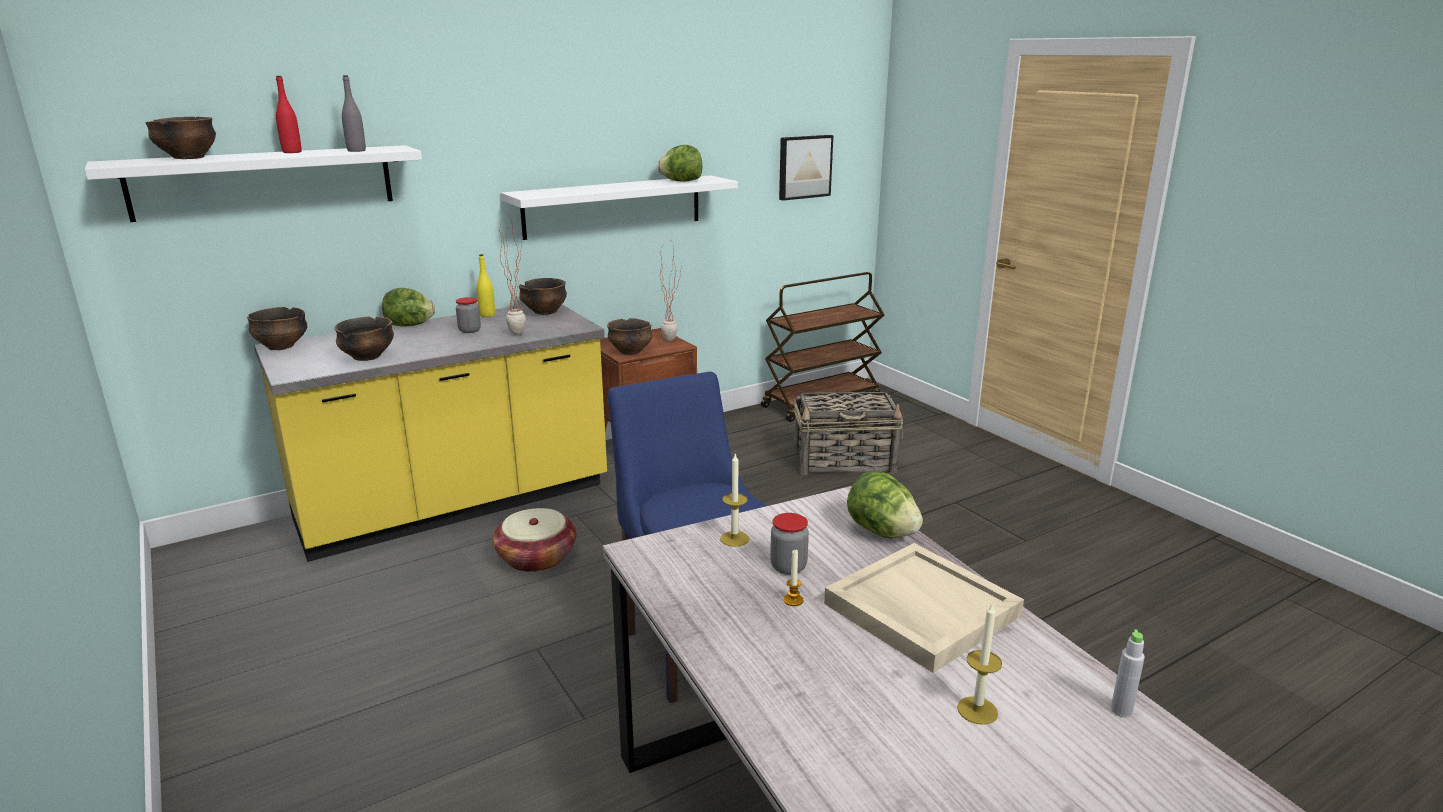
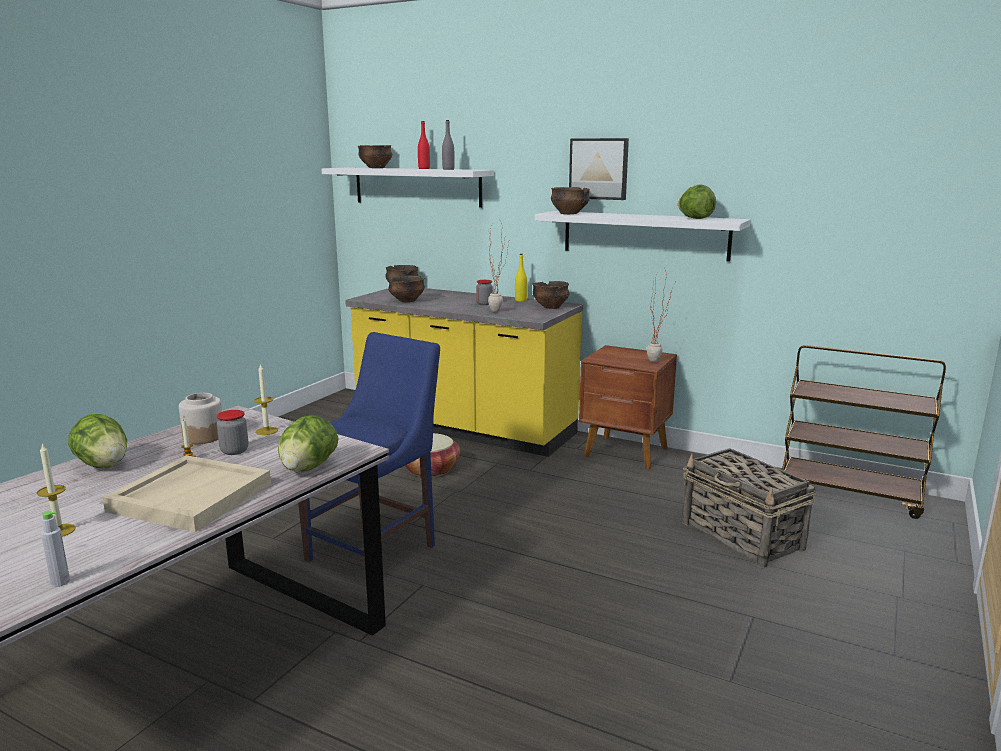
camera: 60 degrees right, 5 degrees down
(409, 326) = (472, 295): lettuce -> lettuce (104, 465)
(630, 351) = (606, 358): bowl -> bowl (569, 213)
(713, 582) = (203, 437): none -> jar
(804, 167) = (878, 223): picture -> picture (599, 168)

